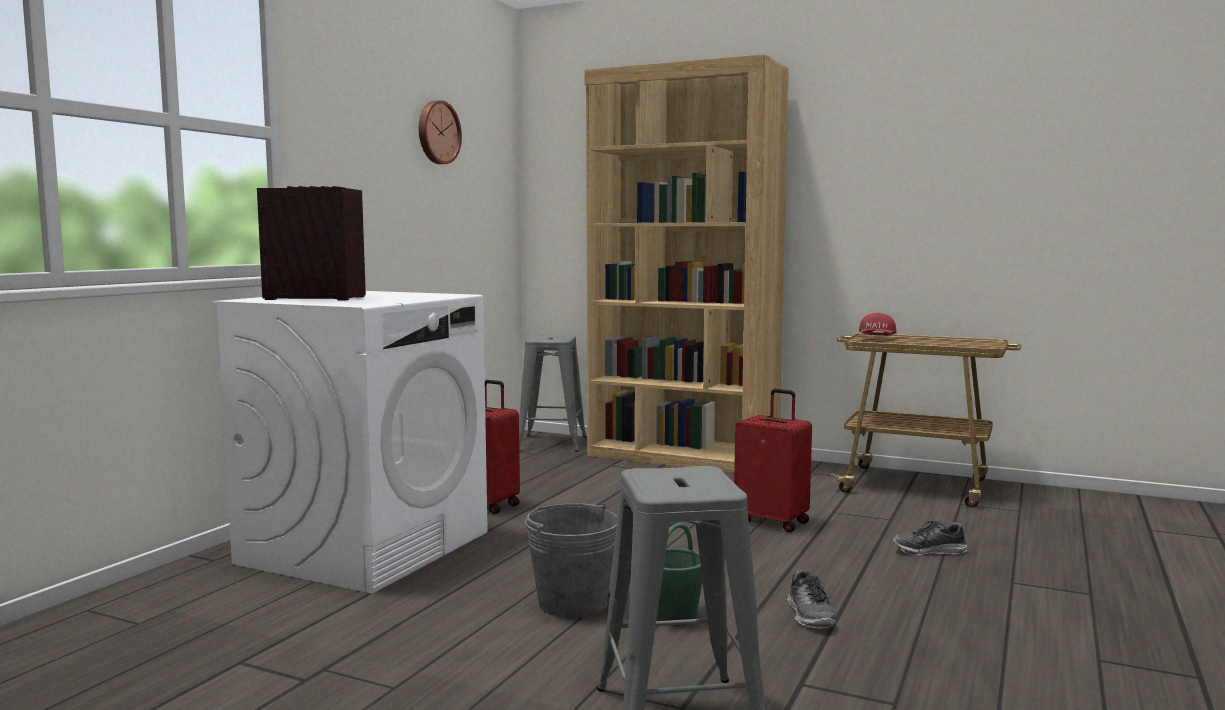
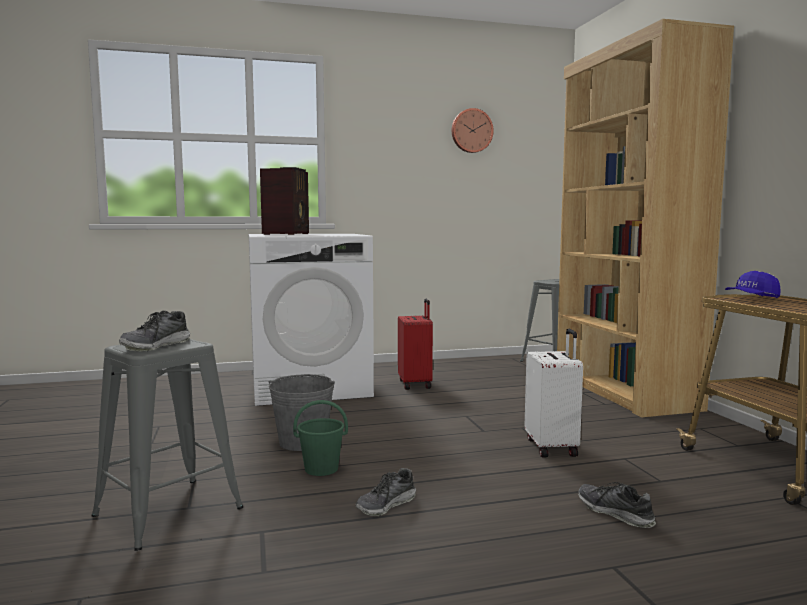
camera: 50 degrees right, 0 degrees up
(314, 298) = (287, 234): radio -> radio turned 45 degrees clockwise
(688, 482) = (156, 346): none -> shoe
(773, 521) = (552, 447): red suitcase -> white suitcase
(877, 337) = (752, 298): red cap -> blue cap

